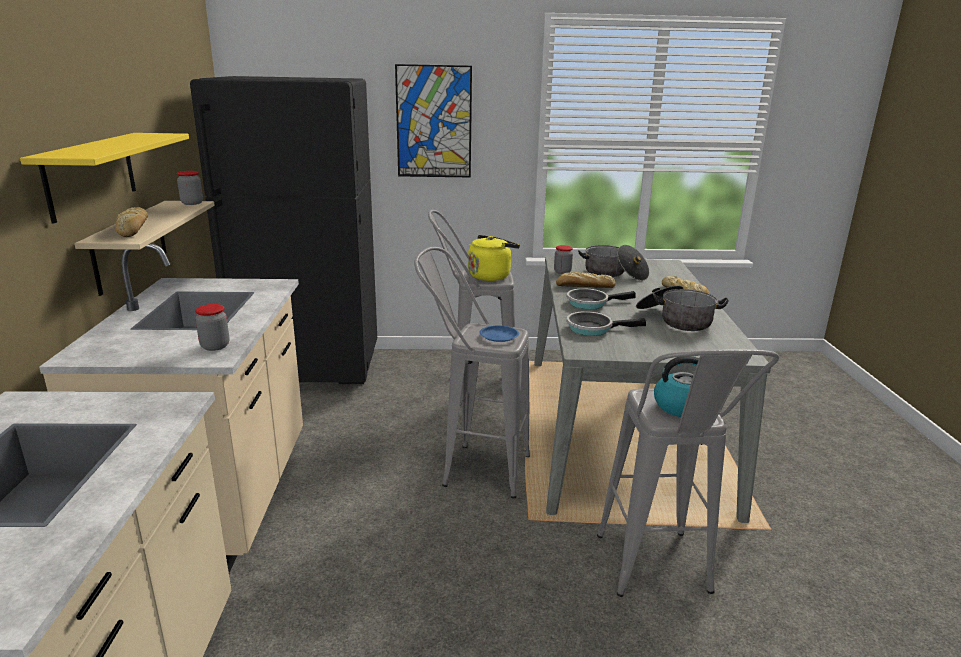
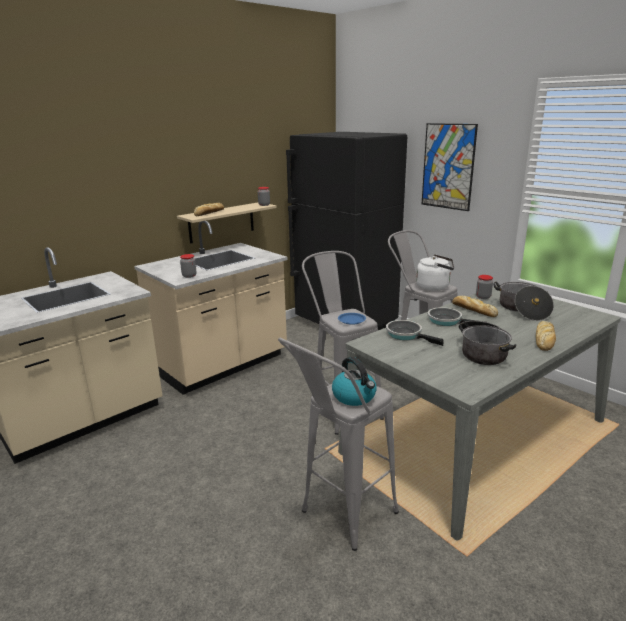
camera: 50 degrees right, 0 degrees up
(91, 174) = (197, 184): yellow shelf -> none
(491, 276) = (434, 287): yellow kettle -> white kettle

